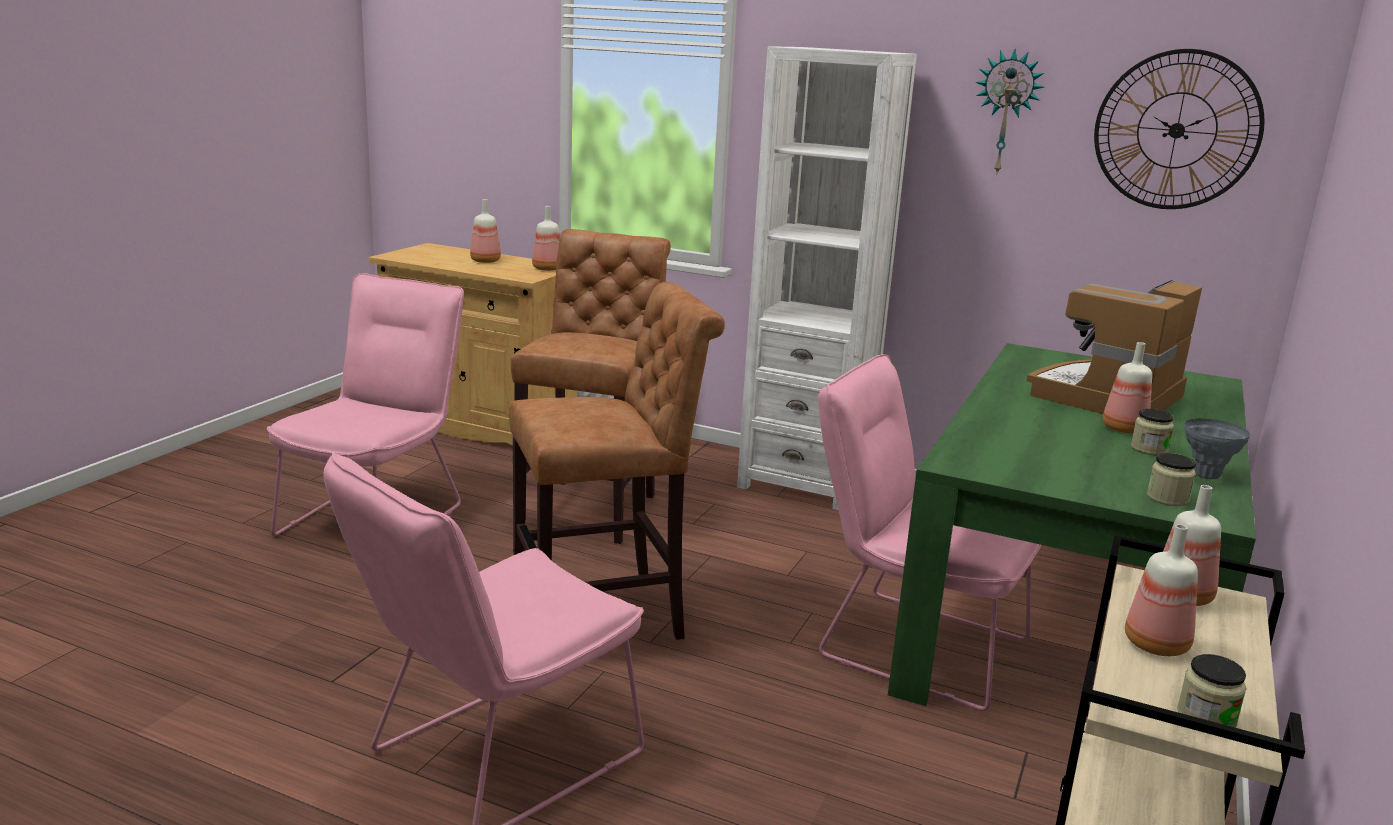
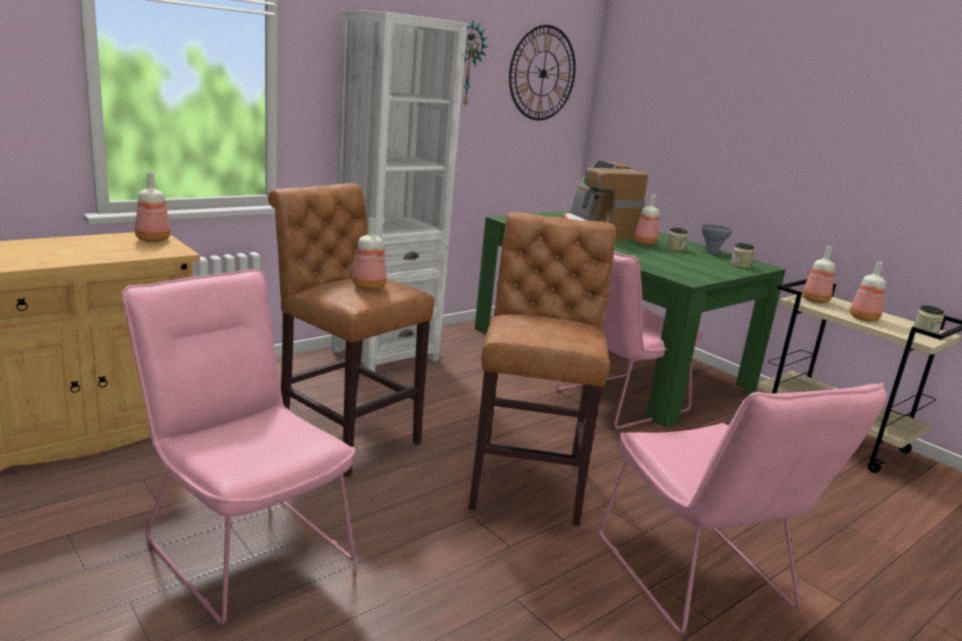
camera: 65 degrees left, 0 degrees up
(486, 261) = (75, 247): bottle -> bottle (370, 287)

